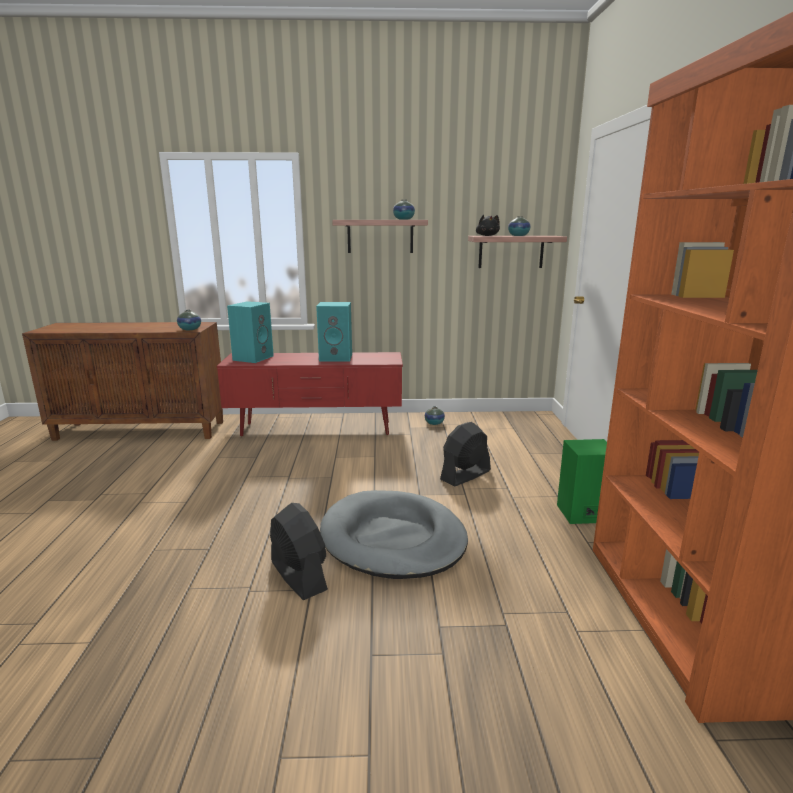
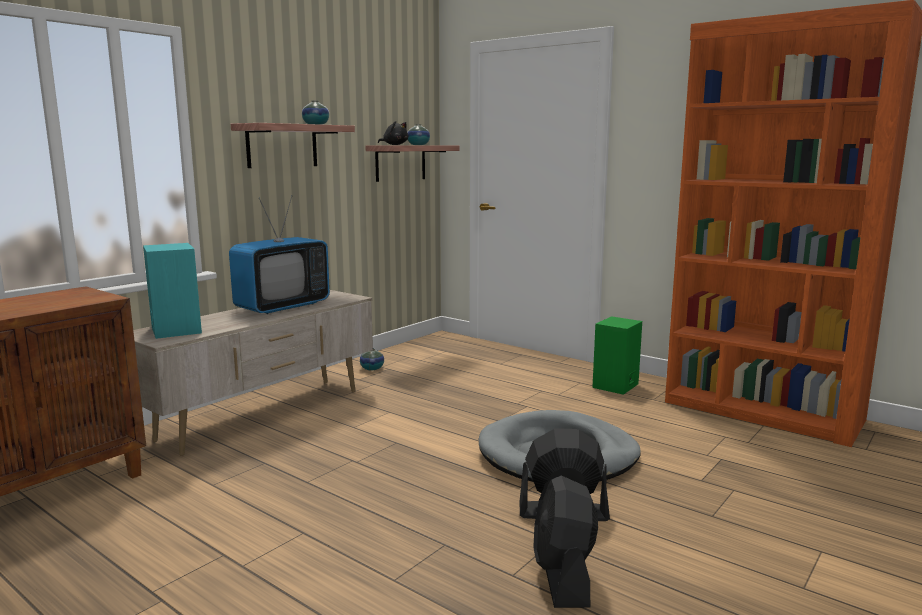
camera: 50 degrees left, 5 degrees down
(190, 329) = (96, 298): vase -> none
(316, 429) = (264, 414): red tv stand -> beige tv stand
(337, 357) = (282, 307): turquoise speaker -> television
(465, 475) = (496, 395): black fan -> black fan (563, 576)

